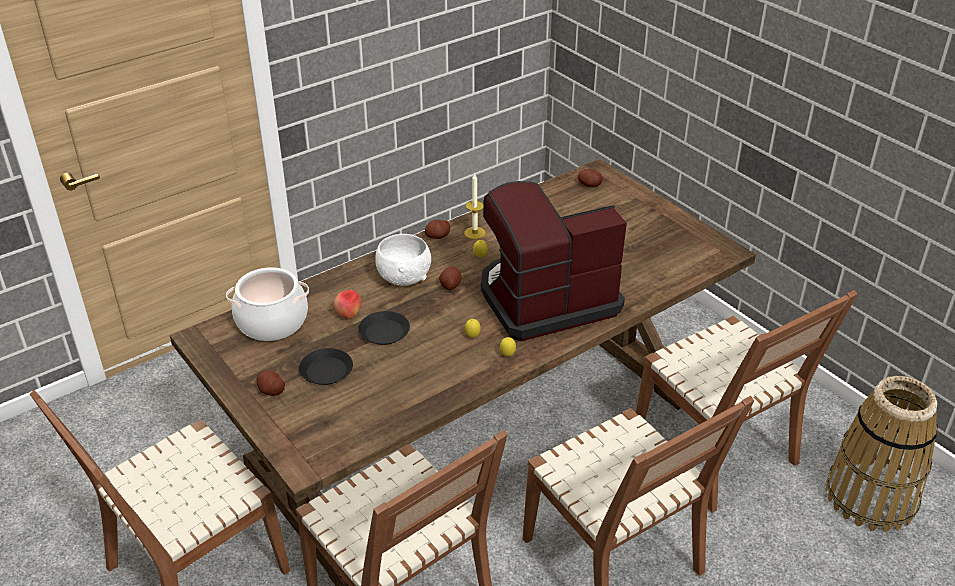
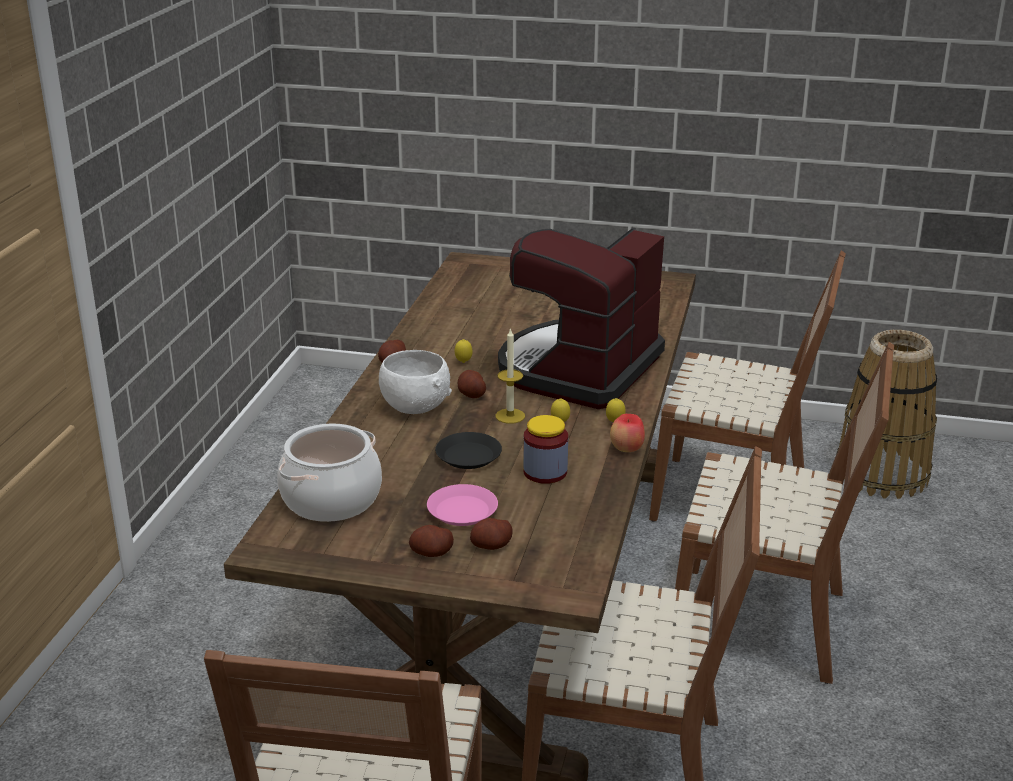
camera: 40 degrees left, 10 degrees down
(326, 371) = (463, 511): black plate -> pink plate
(348, 315) = (408, 459): apple -> apple (627, 450)
(411, 370) = (545, 472): none -> jar
(474, 233) = (426, 346): candle -> candle (510, 416)
(589, 185) = (475, 274): potato -> potato (491, 546)

